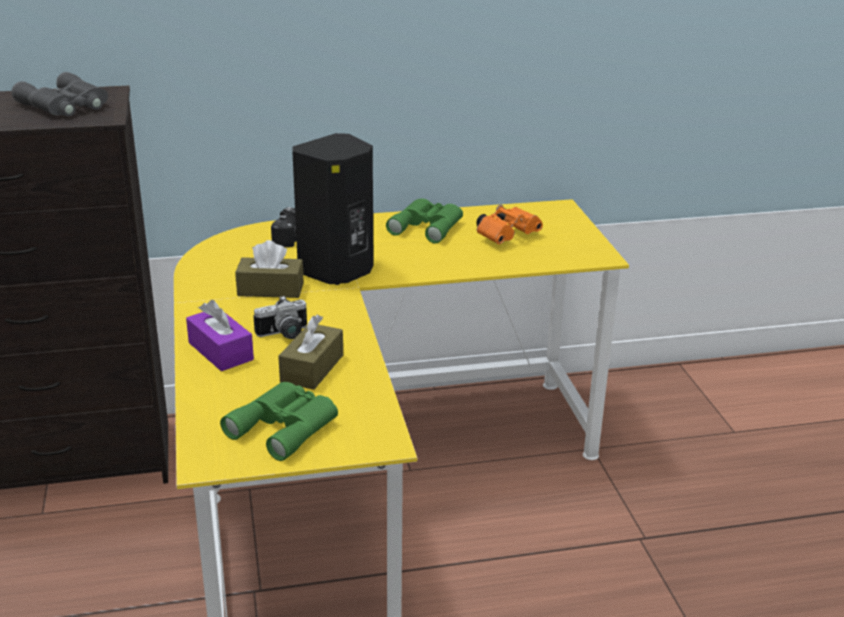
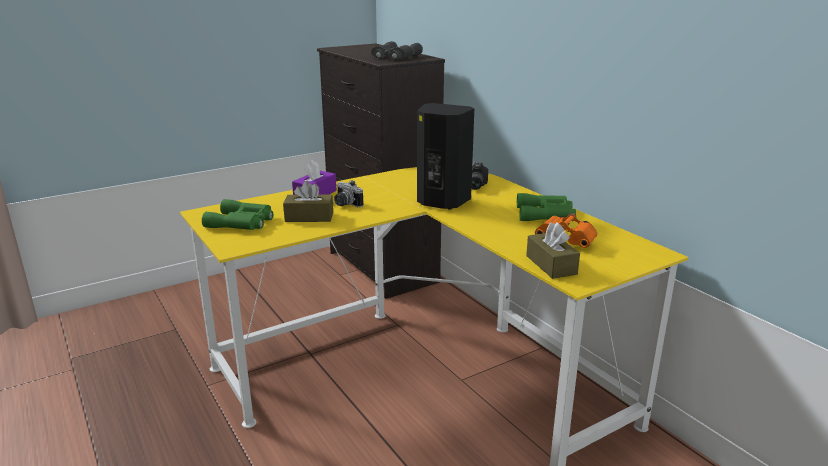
camera: 70 degrees right, 5 degrees down
(270, 289) = (399, 191): brown tissue box -> brown tissue box (551, 265)

